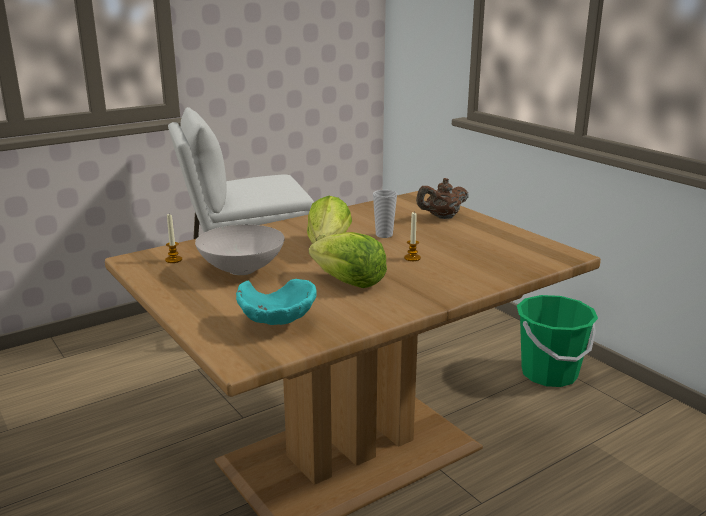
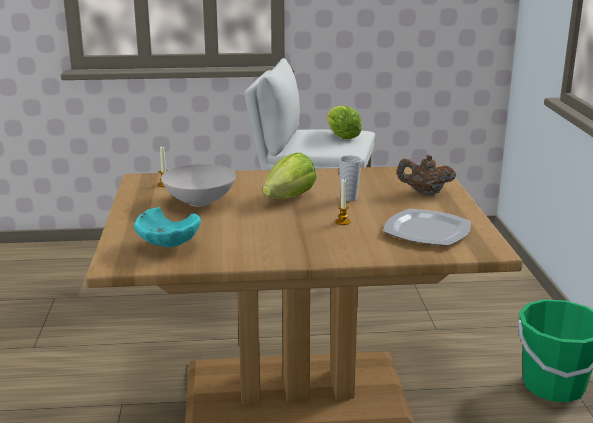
camera: 30 degrees right, 0 degrees up
(348, 282) = (263, 229): lettuce -> lettuce (341, 136)
(495, 249) = (428, 231): none -> plate

